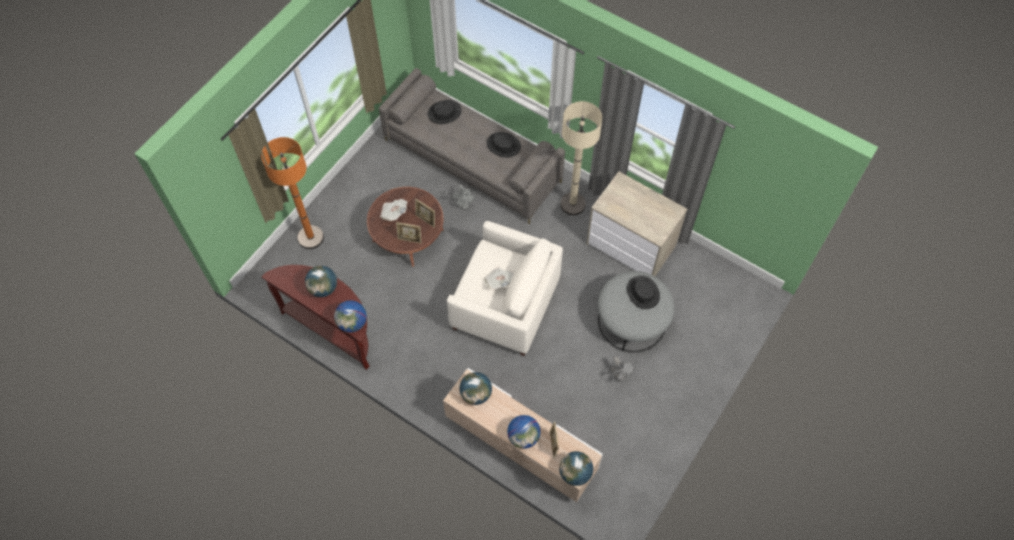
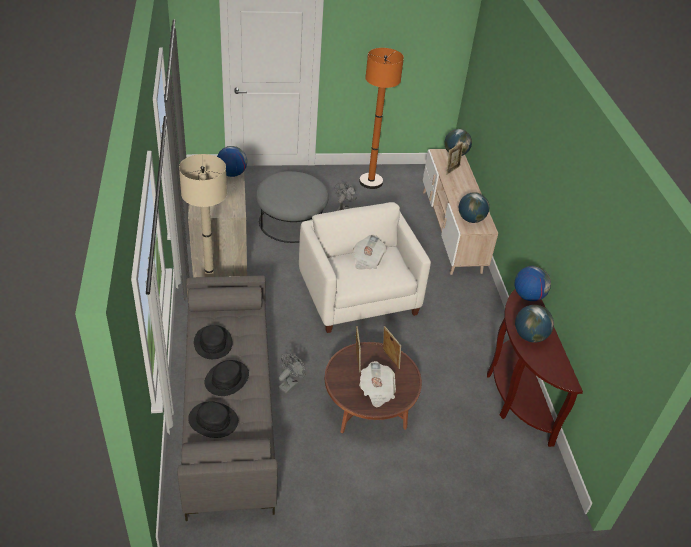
camera: 135 degrees left, 20 degrees down
(310, 237) = (461, 488): orange floor lamp -> orange floor lamp (371, 182)
(523, 437) = (466, 184): globe -> globe (232, 173)
(643, 292) = (281, 187): black hat -> black hat (226, 378)

